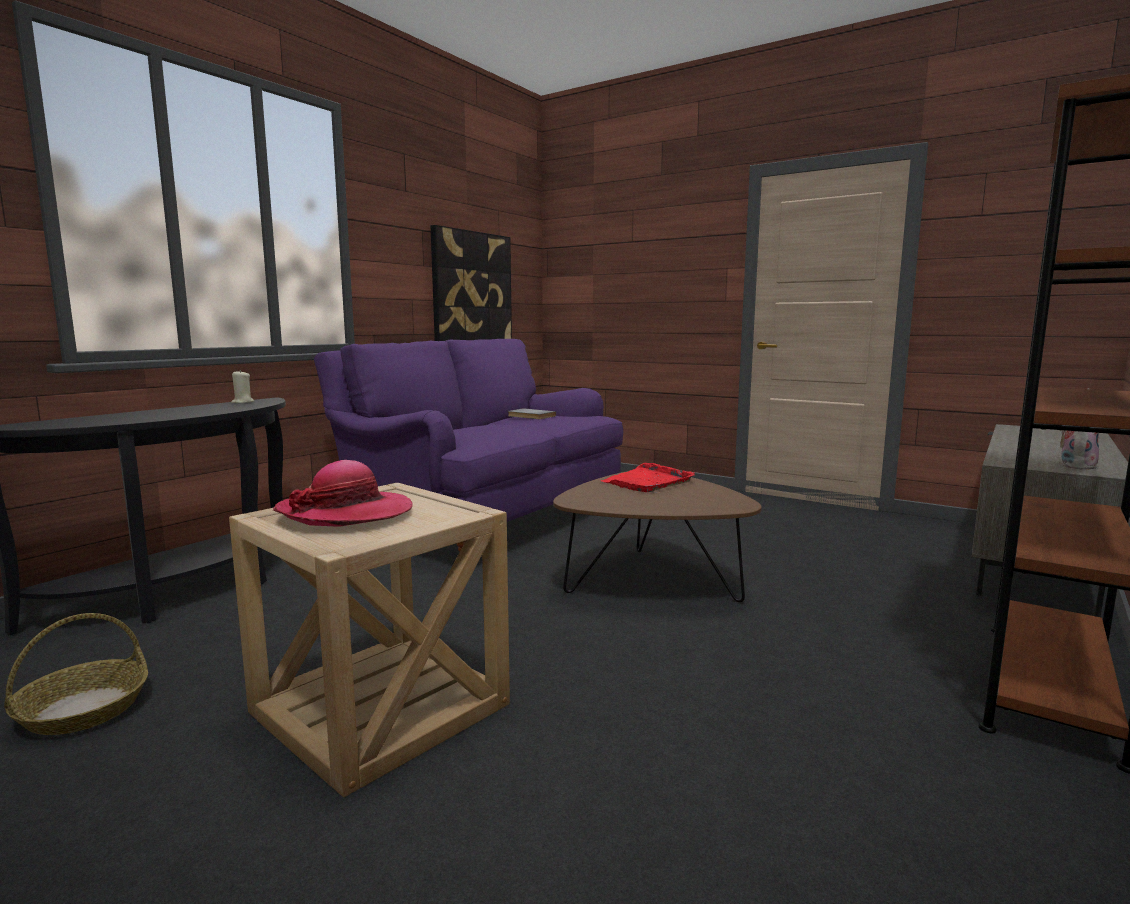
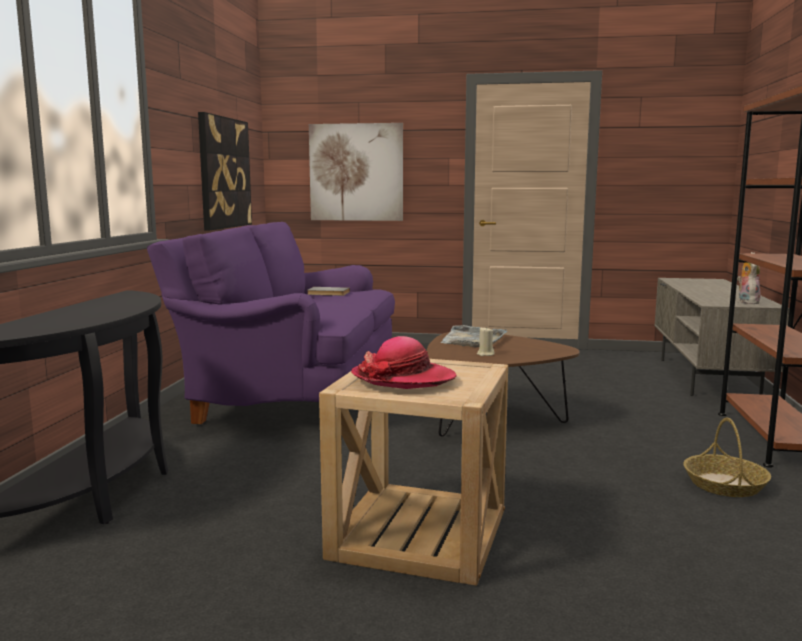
camera: 25 degrees left, 0 degrees up
(82, 710) = (172, 593): basket -> basket (725, 485)
(242, 402) = (117, 297): beige candle -> beige candle (485, 354)
(627, 288) = (356, 172): none -> picture
(647, 481) = (473, 340): red tray -> grey tray

